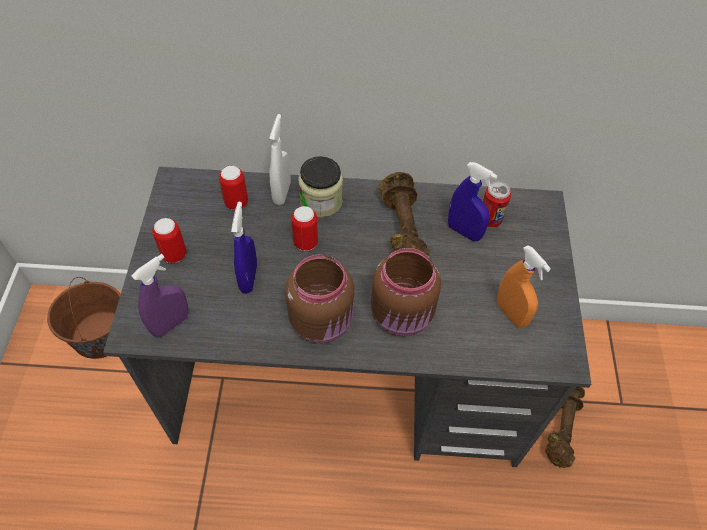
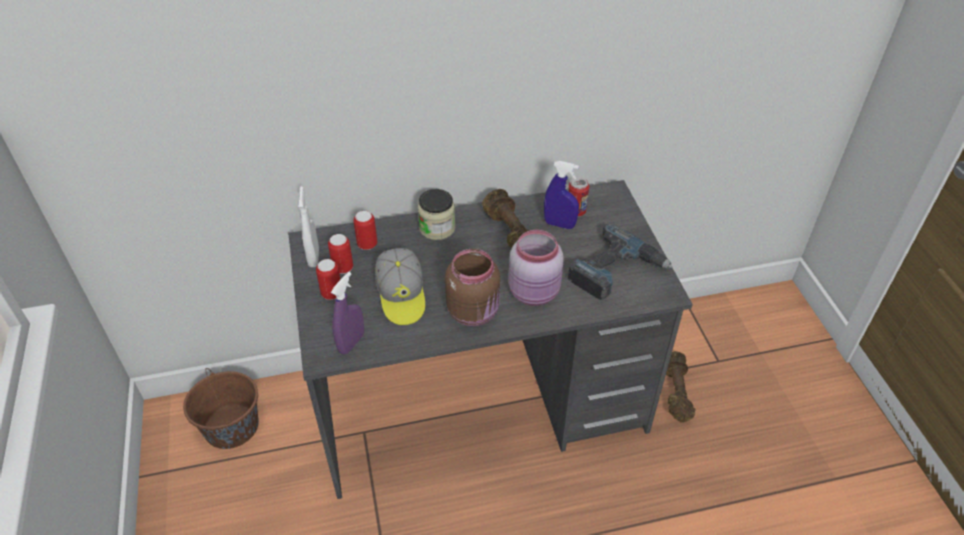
camera: 15 degrees left, 10 degrees down
(248, 278) = (401, 296): blue spray bottle -> cap
(282, 193) = (402, 229): white spray bottle -> white spray bottle (313, 257)
(305, 243) = (437, 260): can -> can (343, 268)
(402, 316) = (535, 293): brown jar -> pink jar
(511, 313) = (616, 271): orange spray bottle -> power drill

